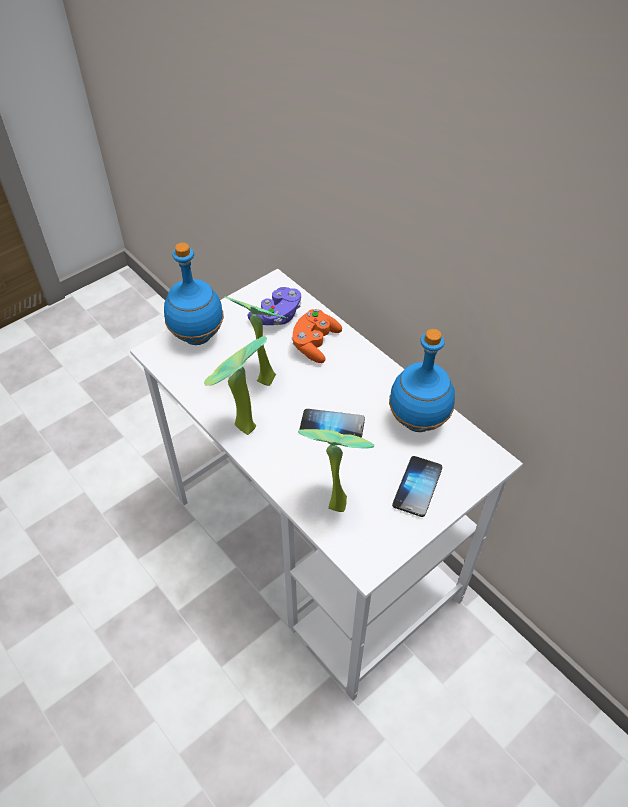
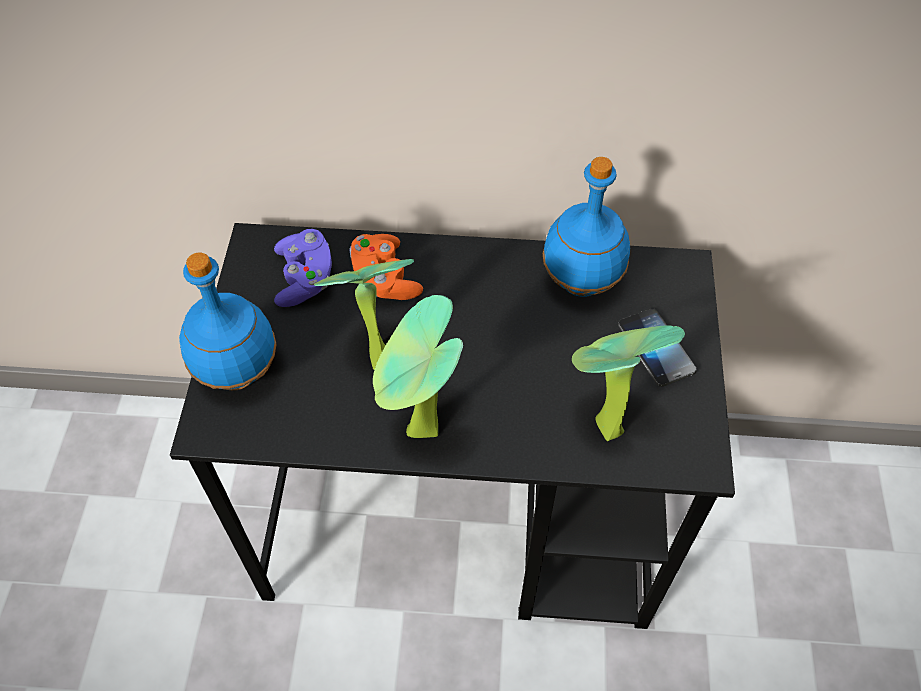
camera: 45 degrees left, 5 degrees up
(316, 550) = (464, 520): white desk -> black desk
(332, 426) = (508, 354): phone -> none

